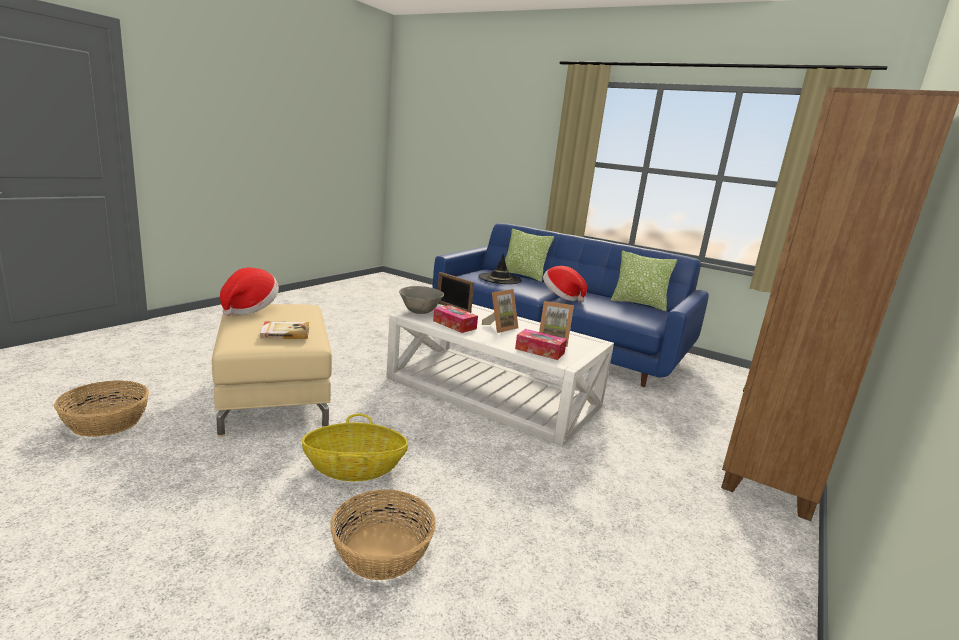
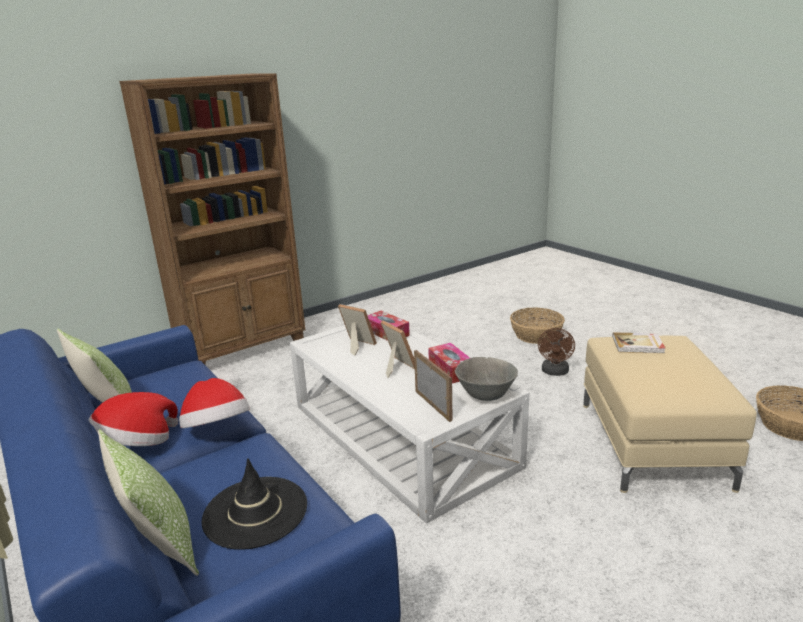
camera: 155 degrees left, 5 degrees up
(249, 309) = (707, 382): hat -> hat (137, 445)
(355, 468) = (555, 372): basket -> brown fan
(500, 327) = (396, 367): picture frame -> picture frame turned 75 degrees clockwise

